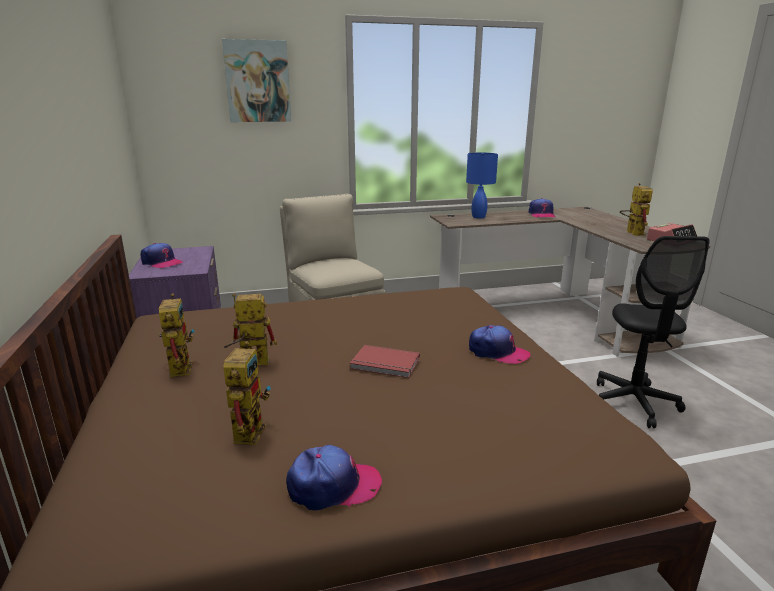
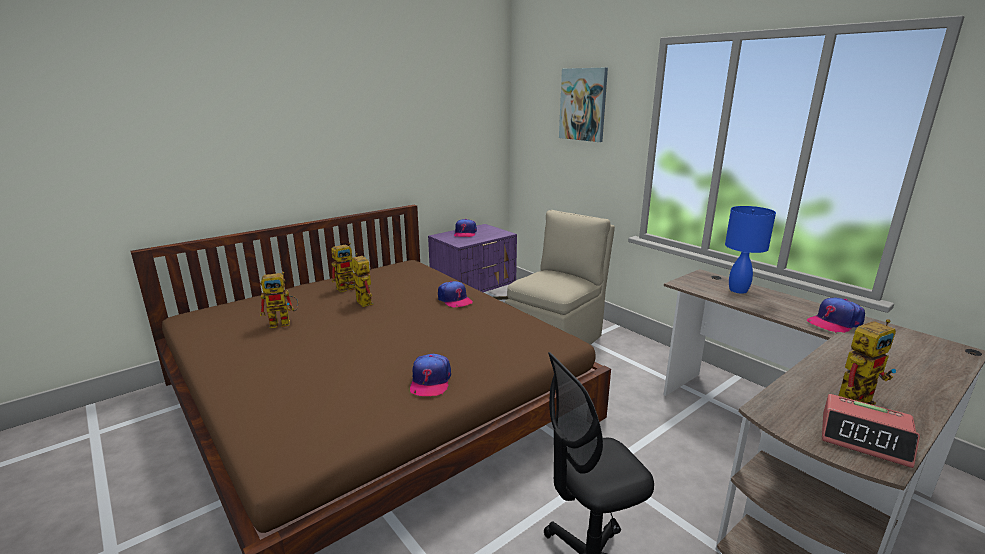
camera: 65 degrees right, 0 degrees up
(333, 486) = (230, 357): cap -> cap (454, 300)
(385, 364) = (378, 339): red book -> none

